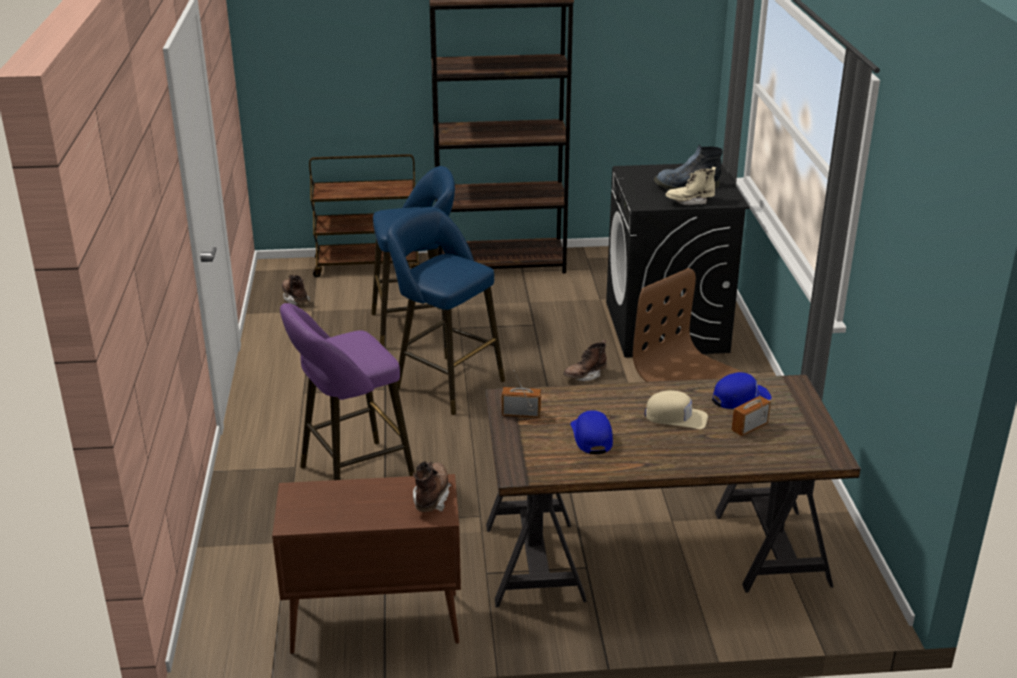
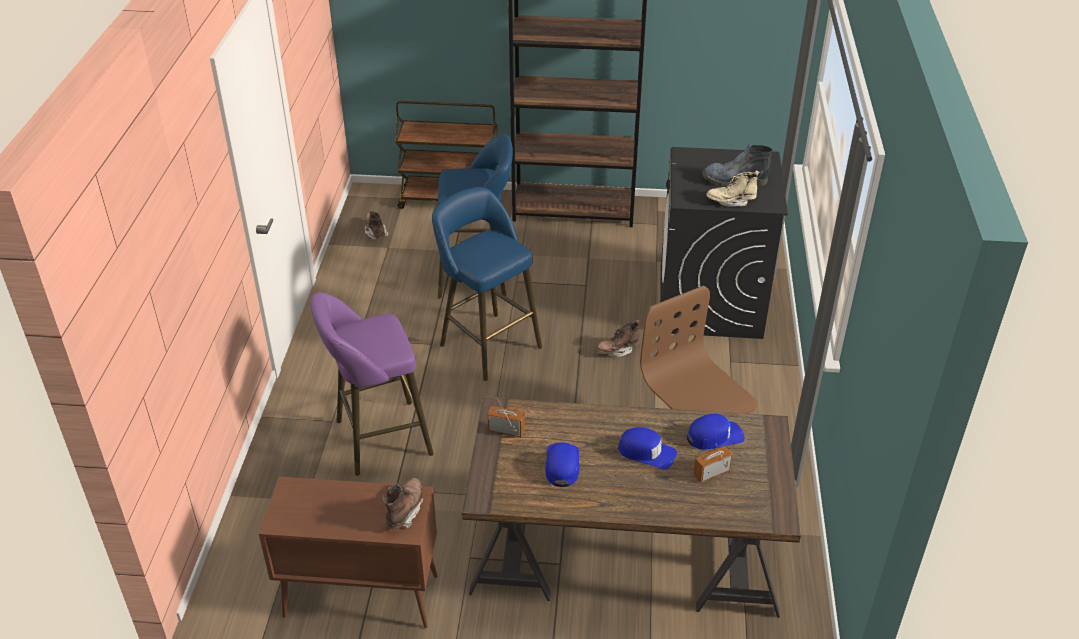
camera: 10 degrees right, 10 degrees up
(676, 417) = (646, 452): beige cap -> blue cap

